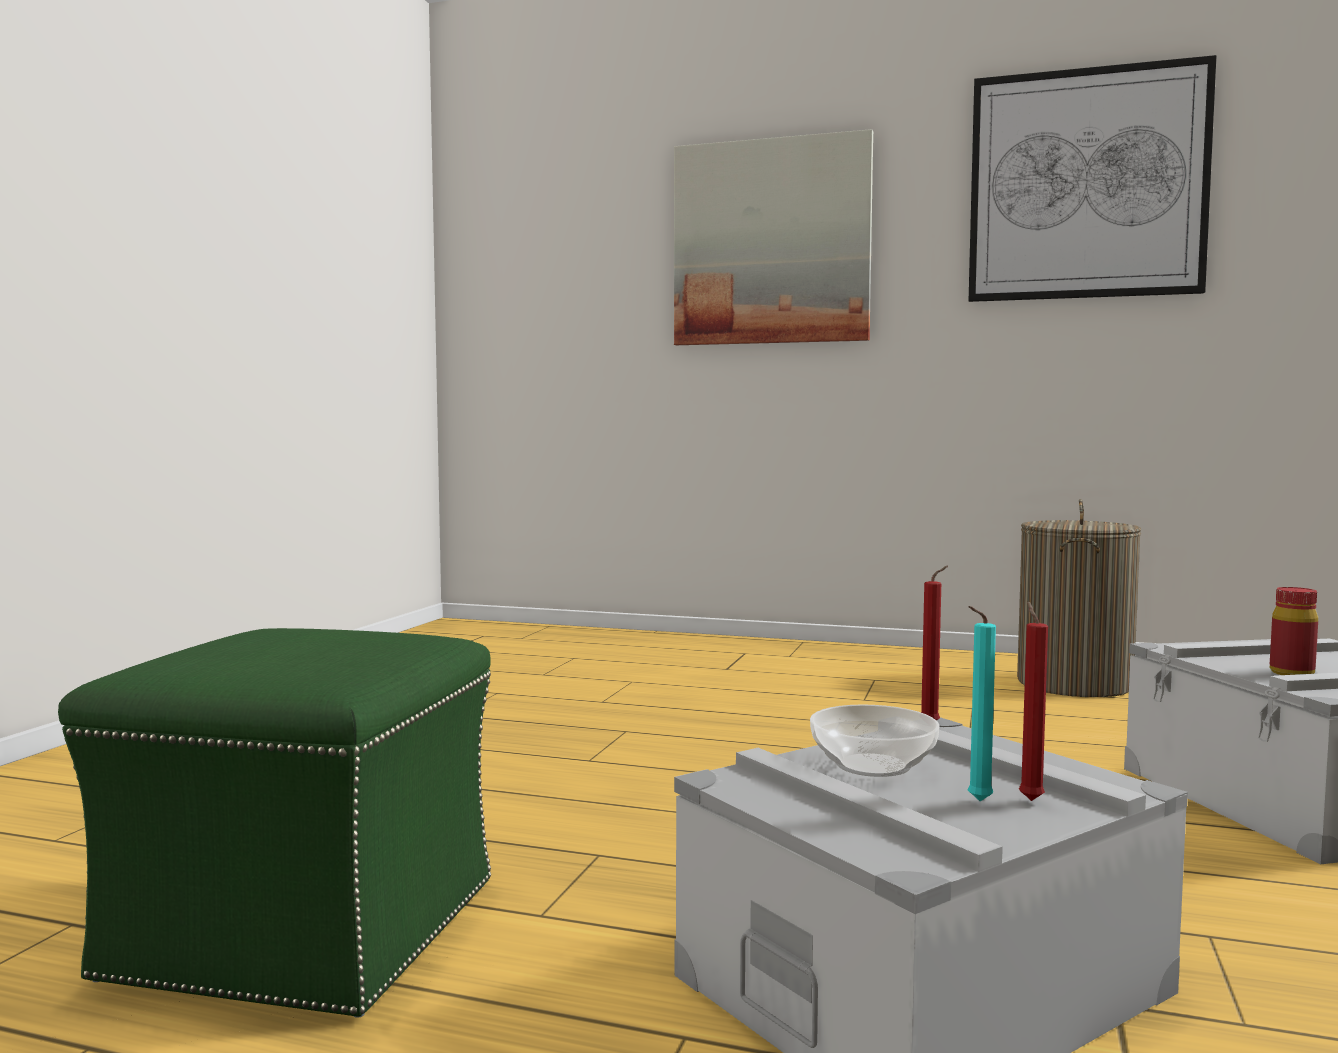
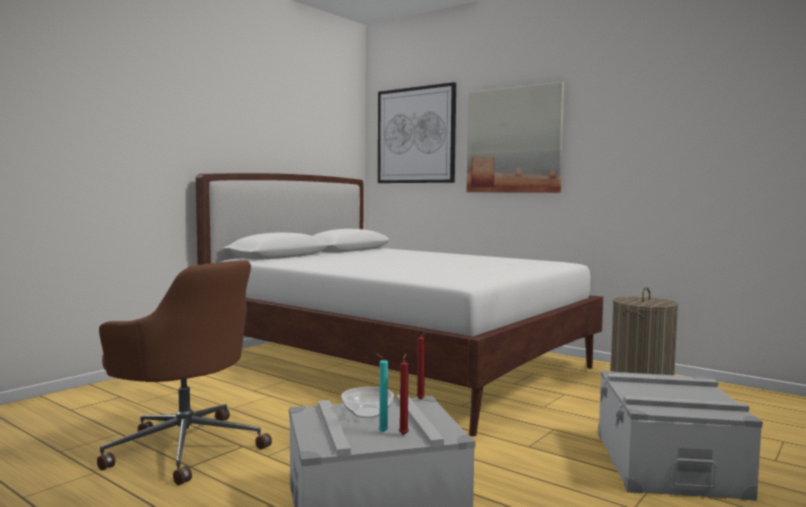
camera: 20 degrees right, 0 degrees up
(304, 930) = (185, 447): green ottoman -> brown office chair
(604, 687) = (398, 364): none -> white bed
(1086, 185) = (676, 109): picture -> picture (416, 135)
(1291, 673) = (651, 395): red bottle -> none

